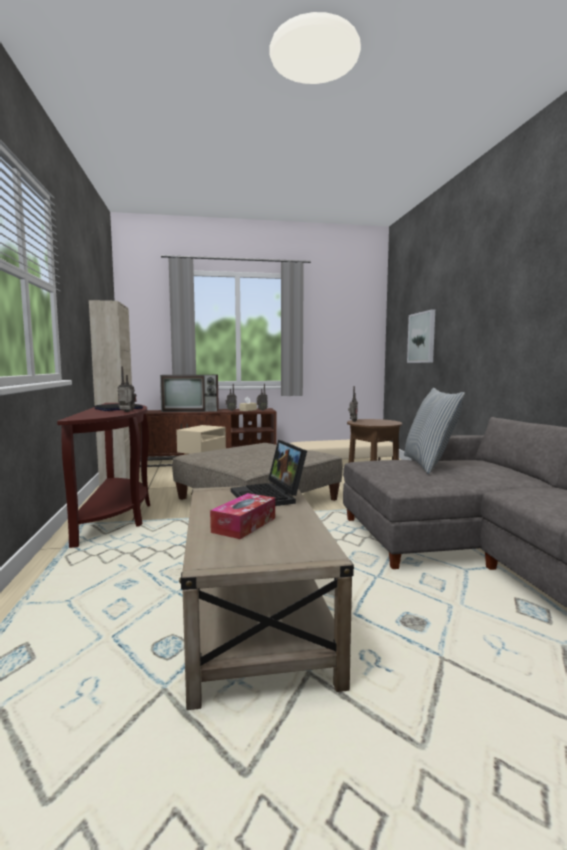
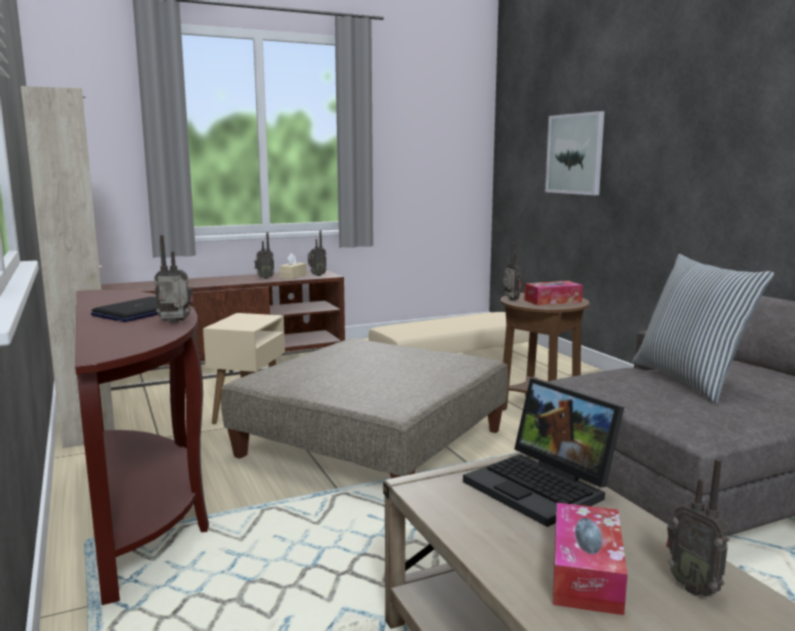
camera: 15 degrees left, 5 degrees up
(191, 410) = (194, 282): television -> none
(292, 535) = (694, 587): none -> radio
(378, 422) = (552, 301): none -> tissue box

